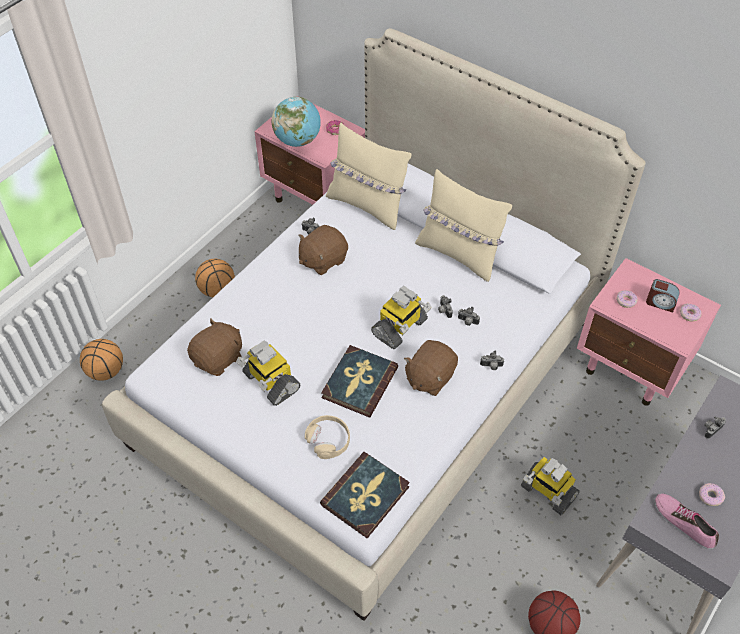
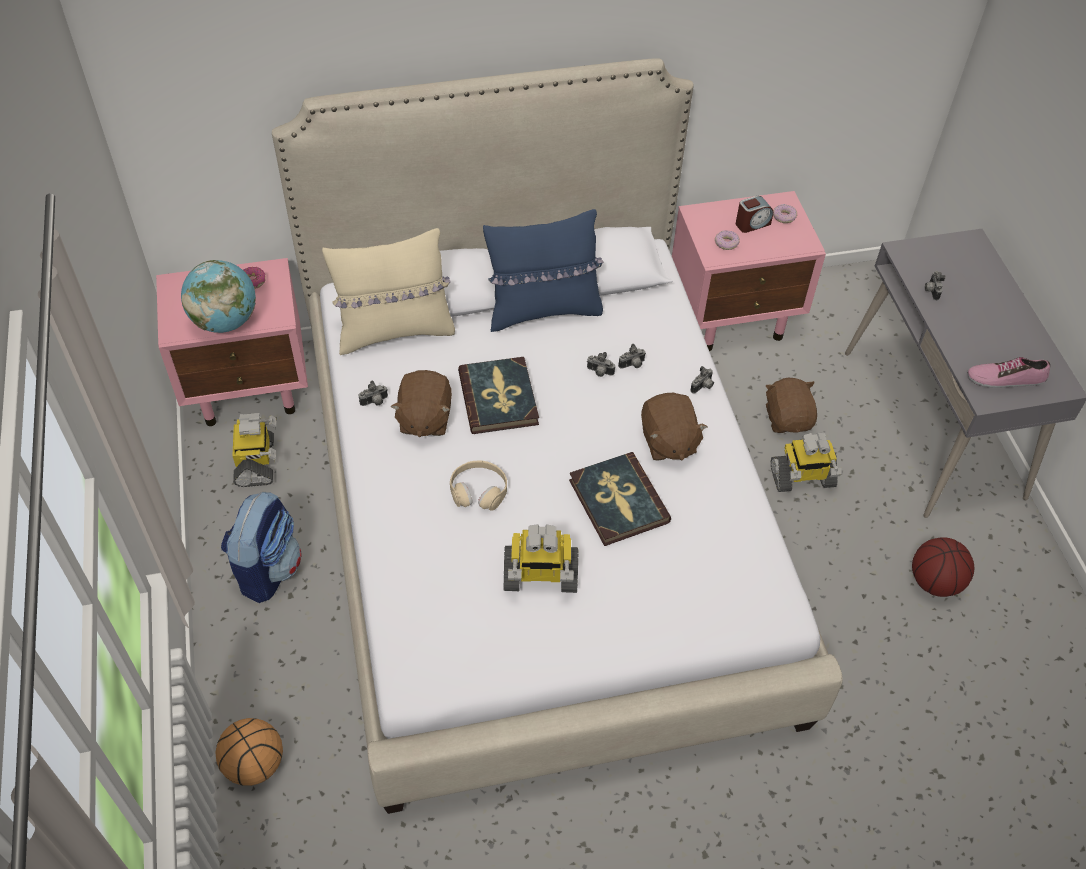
camera: 50 degrees left, 0 degrees up
(217, 290) = (268, 569): basketball -> backpack
(218, 358) = (458, 602): brown plush toy -> brown plush toy (788, 418)
(328, 440) = (662, 576): beige headphones -> beige headphones (478, 490)
(365, 496) = (758, 593): book -> book (499, 398)
(400, 328) = (585, 420): toy robot -> toy robot (256, 462)
(459, 254) = (543, 310): beige pillow -> blue pillow
(710, 496) = (994, 342): donut -> none

